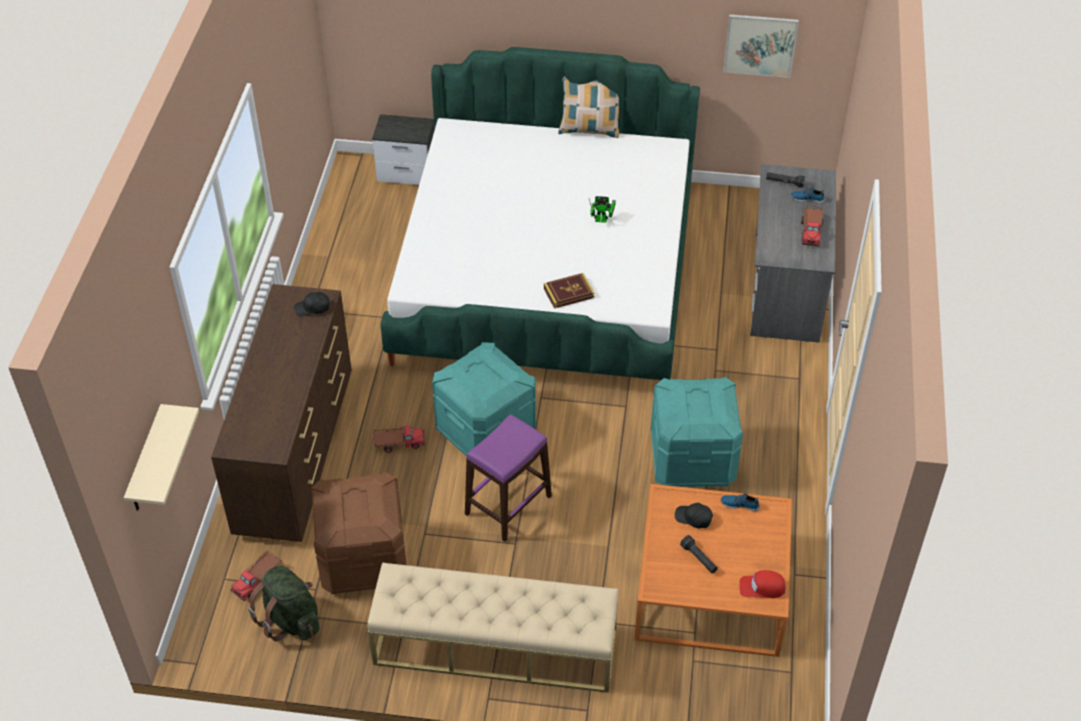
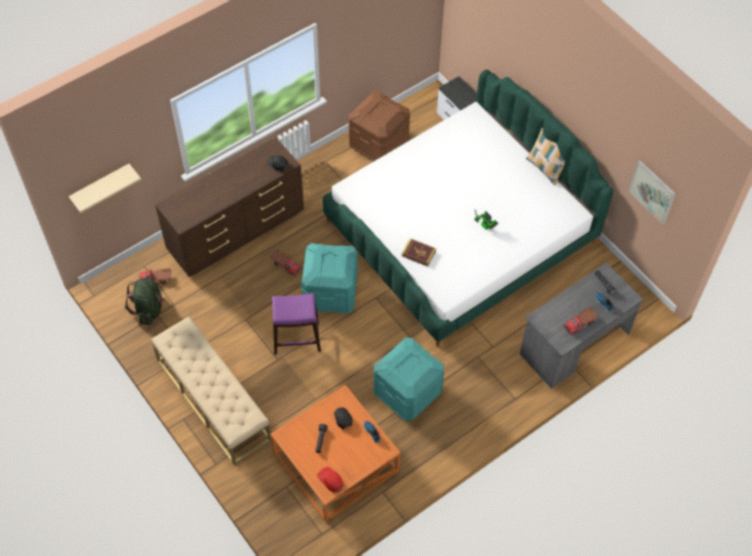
camera: 45 degrees right, 10 degrees up
(364, 560) = (207, 308): brown storage box -> brown storage box (378, 144)

